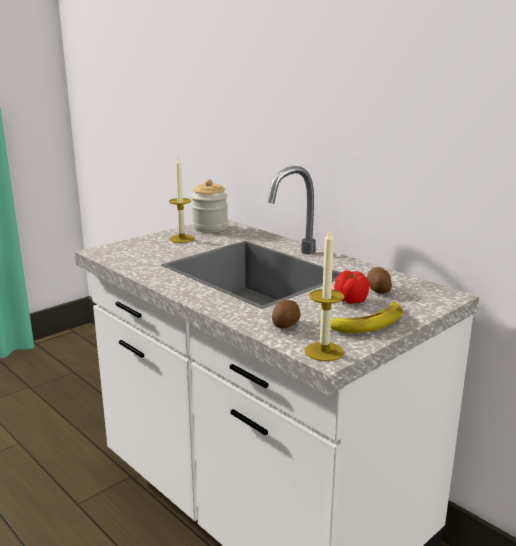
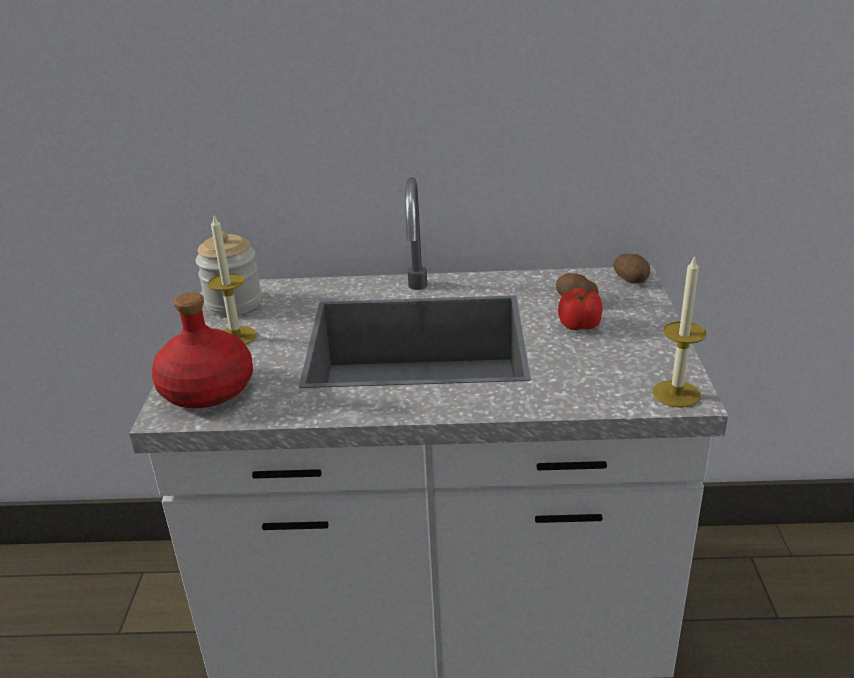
camera: 45 degrees left, 10 degrees up
(129, 250) = (208, 389): none -> red bottle
(286, 325) = (591, 385): potato -> potato (631, 279)
(367, 323) = (641, 342): banana -> none

